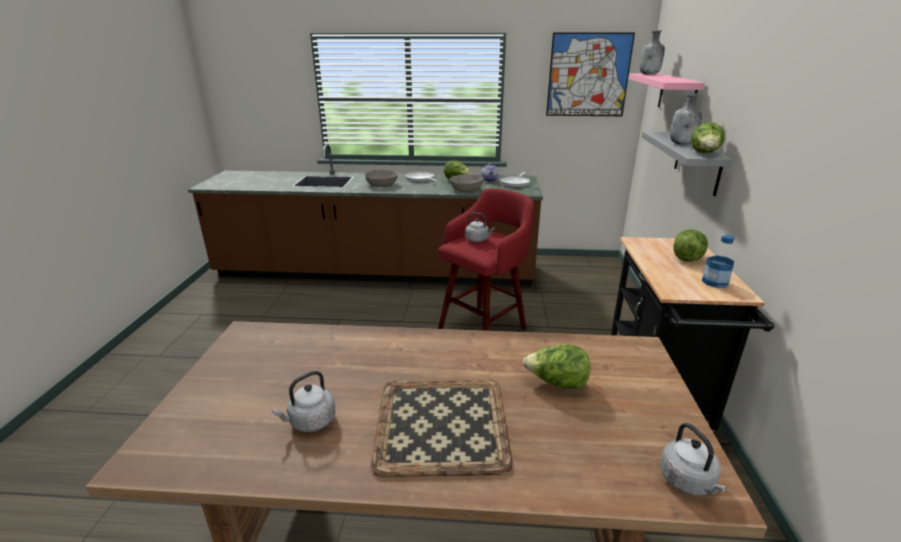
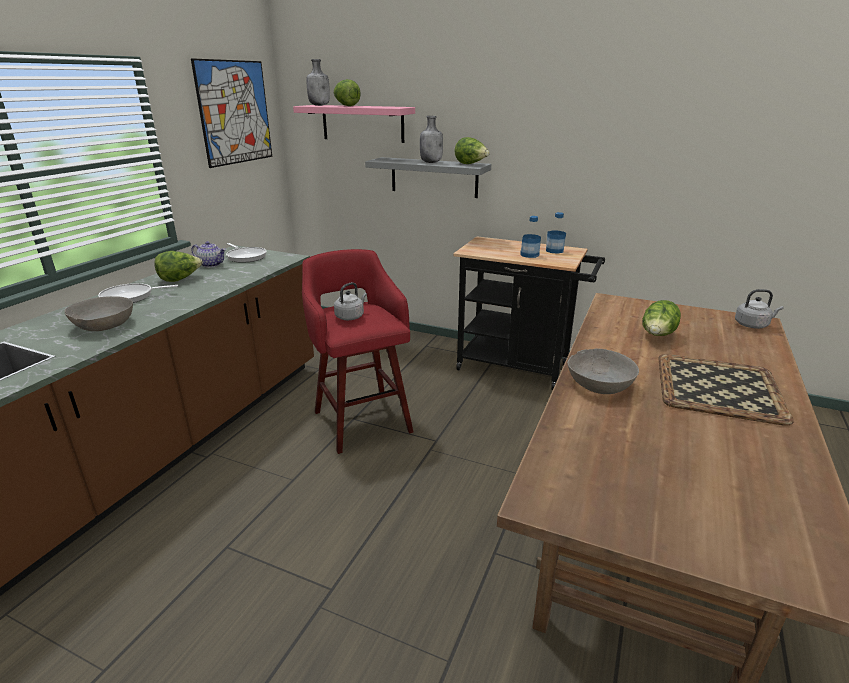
camera: 70 degrees left, 0 degrees up
(310, 422) = (730, 453): grey kettle -> none
(466, 189) = (227, 281): grey bowl -> grey bowl (599, 384)
(673, 270) = (529, 255): none -> bottle
(687, 257) = (509, 246): lettuce -> lettuce (346, 106)

